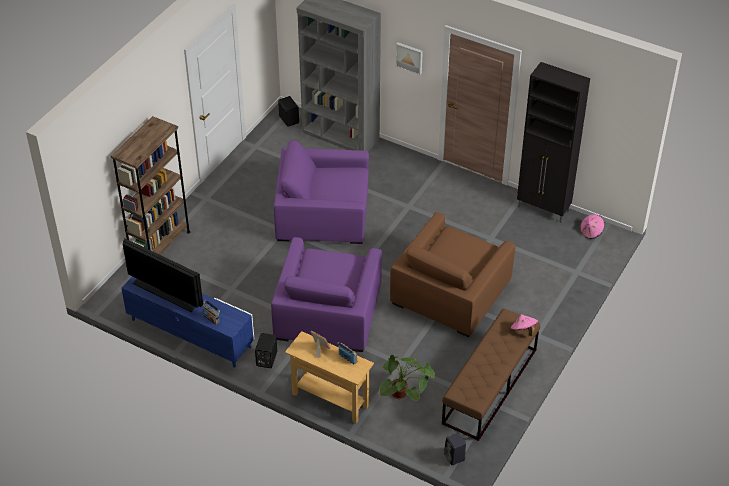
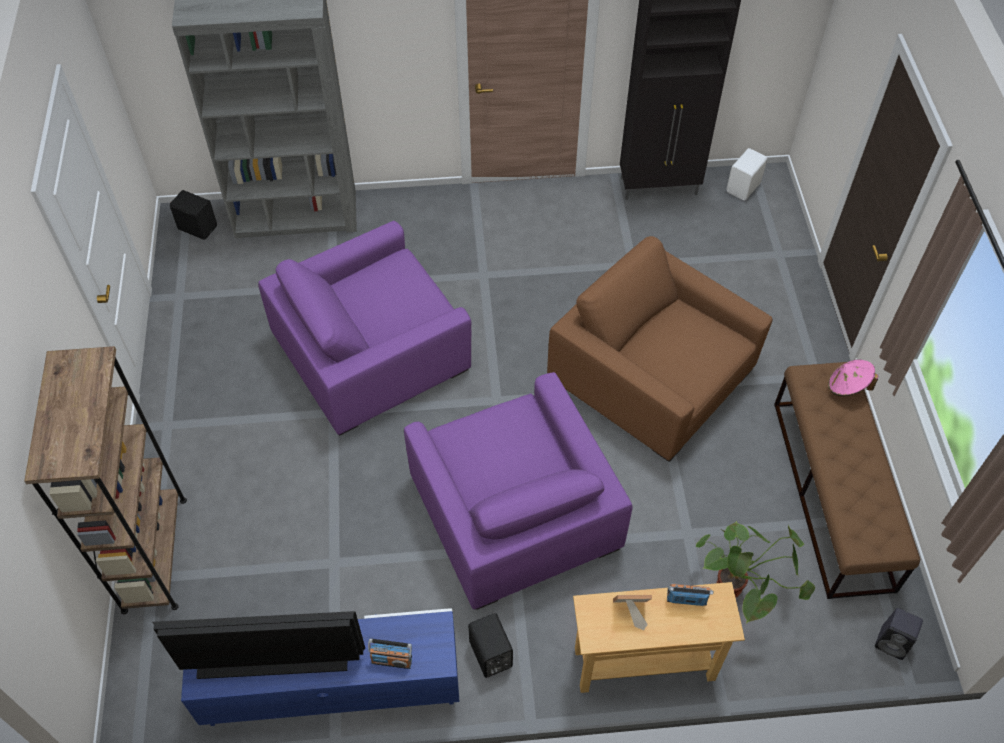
camera: 35 degrees left, 10 degrees up
(409, 57) = (390, 38): picture -> none
(451, 291) = (652, 374): brown armchair -> brown armchair turned 135 degrees clockwise
(591, 232) = (744, 187): pink hat -> white speaker

